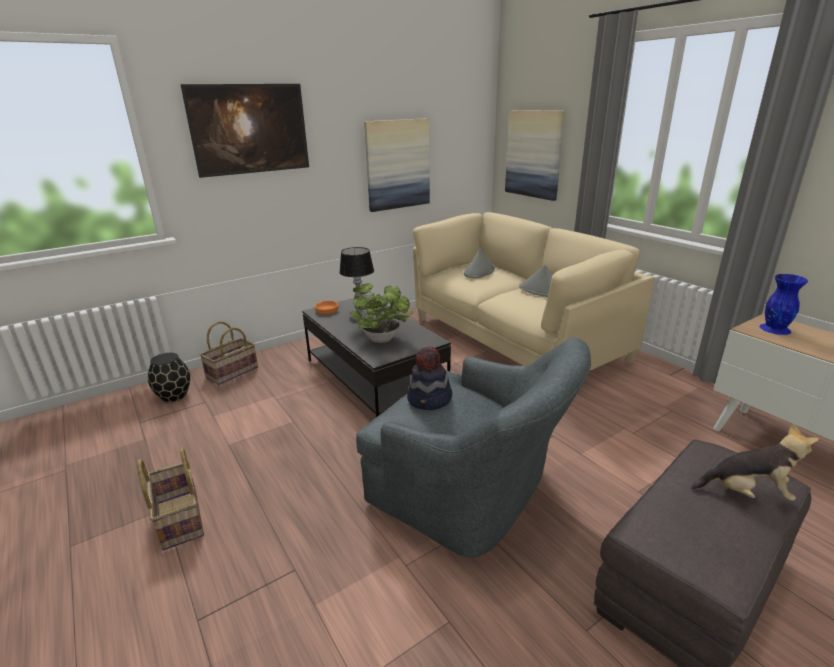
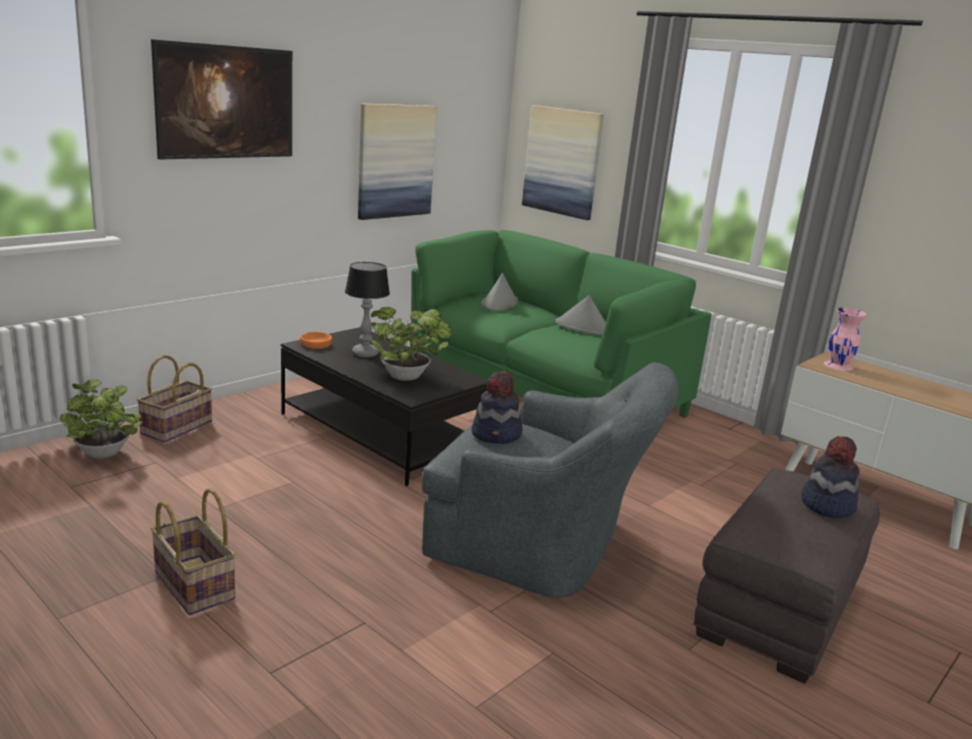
camera: 15 degrees left, 5 degrees down
(174, 395) = (104, 455): black vase -> potted plant
(515, 339) = (544, 391): beige sofa -> green sofa
(747, 492) = (827, 505): plush toy -> hat
(775, 329) = (838, 365): blue vase -> pink vase

